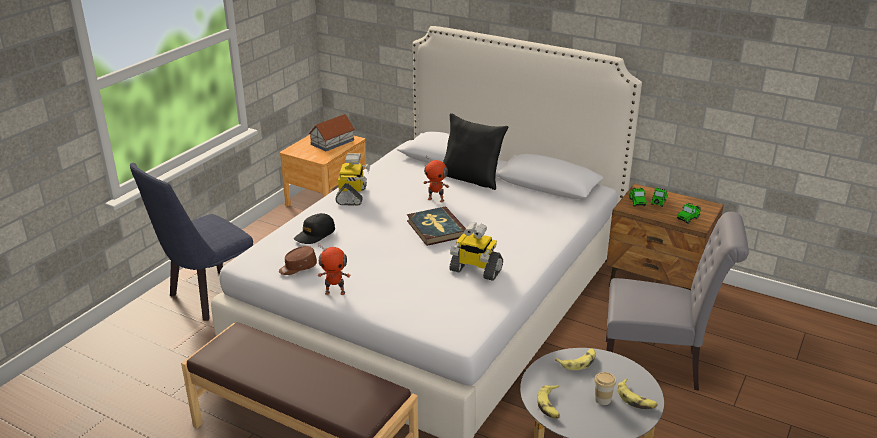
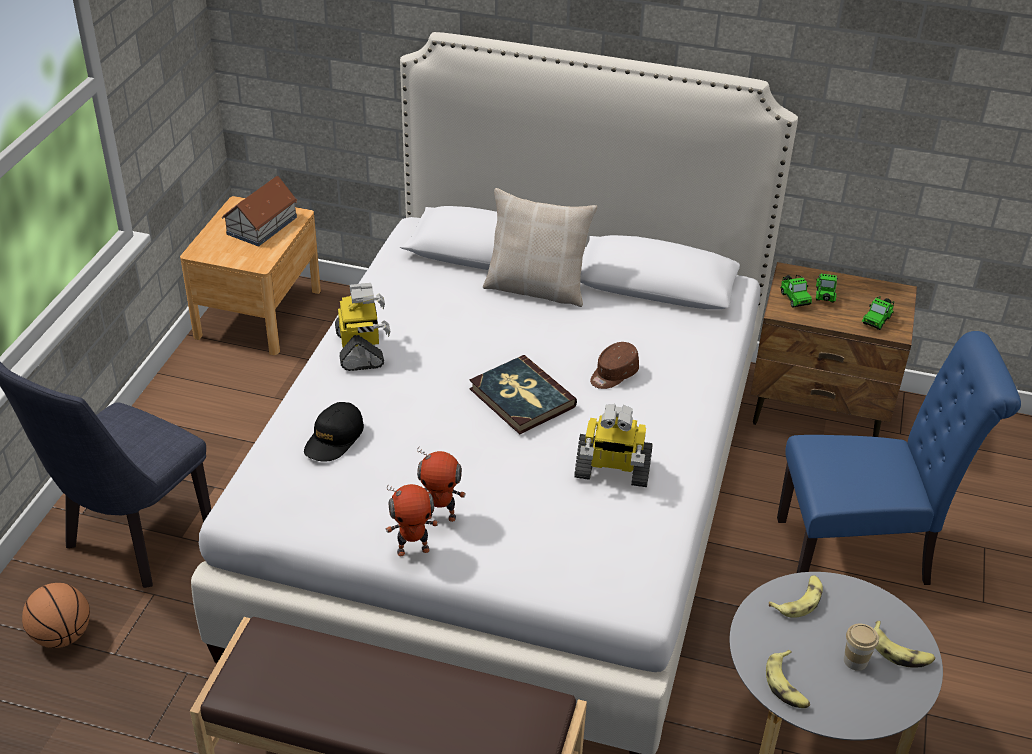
camera: 15 degrees left, 10 degrees up
(148, 337) = (62, 636): none -> basketball
(297, 267) = (334, 511): brown cap -> brown cap (613, 374)
(436, 199) = (498, 338): toy robot -> toy robot (440, 515)
(471, 178) = (536, 288): black pillow -> beige pillow
(658, 365) = (863, 552): grey chair -> blue chair

